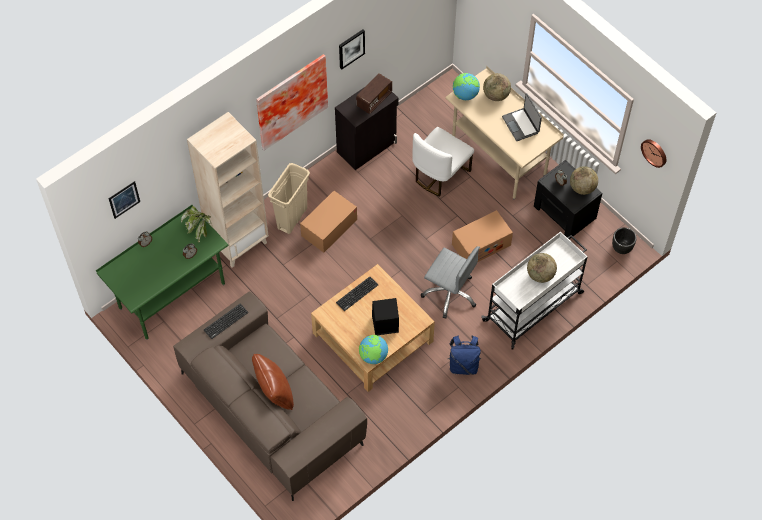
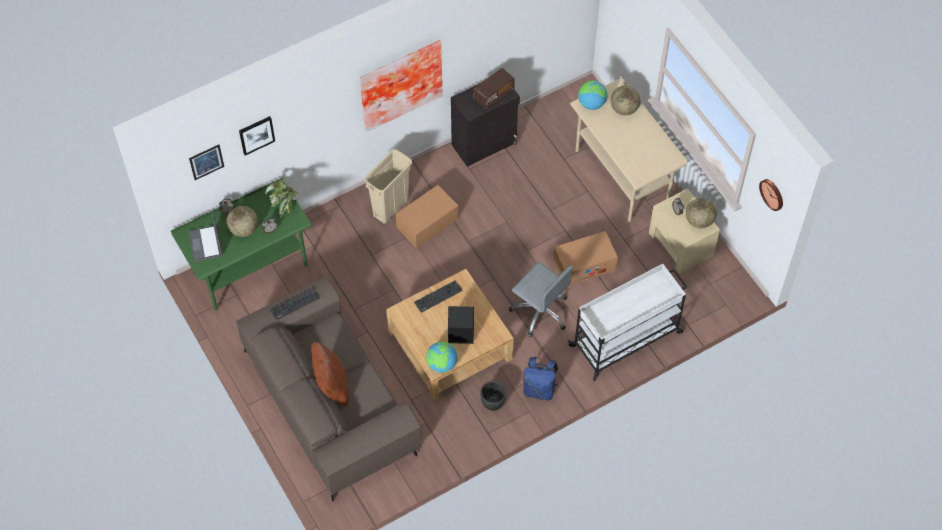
camera: 10 degrees right, 0 degrees up
(238, 242) = (330, 224): beige bookcase -> none
(351, 48) = (472, 38): picture -> picture (256, 135)
(440, 174) = (555, 184): white chair -> none
(521, 125) = (644, 144): laptop -> laptop (206, 243)
(540, 275) = (632, 306): globe -> globe (244, 229)
(565, 212) = (681, 244): black nightstand -> beige nightstand
(621, 248) = (734, 291): black planter -> black planter (492, 403)

